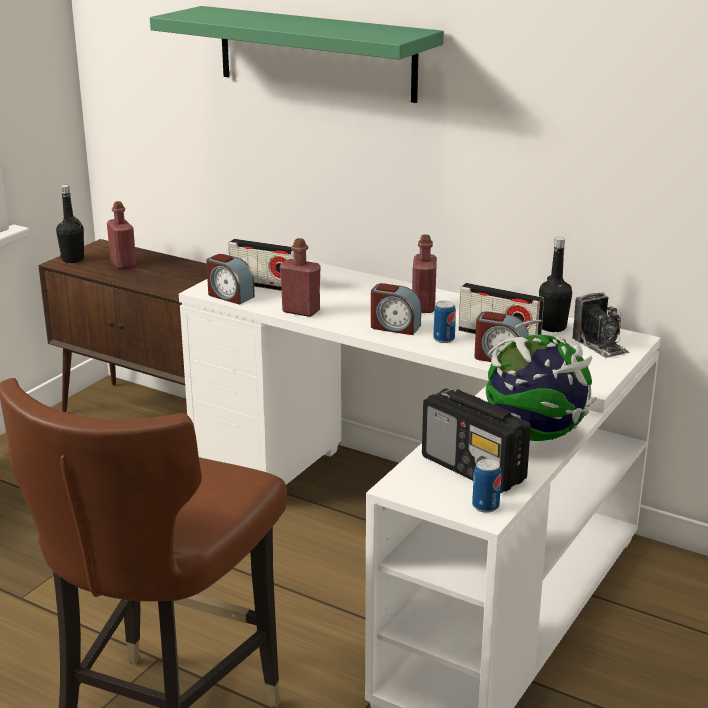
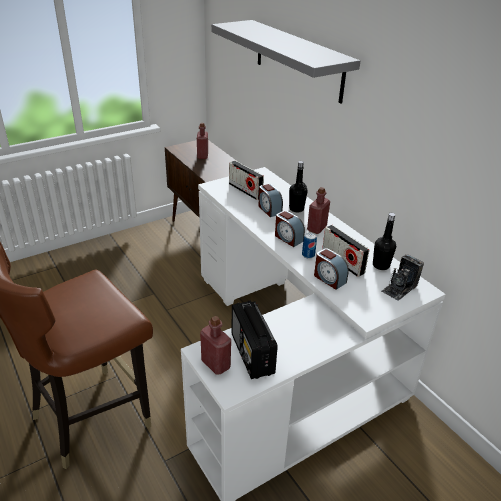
camera: 25 degrees right, 10 degrees up
(73, 259) = (182, 147): black bottle -> black bottle (296, 209)
(230, 296) = (221, 192): alarm clock -> alarm clock (269, 209)
(301, 311) = (247, 213): red bottle -> red bottle (216, 364)
(316, 53) = (298, 60): green shelf -> grey shelf
(485, 506) = (235, 385): can -> none
(535, 435) = (310, 341): globe -> none
(600, 345) = (399, 288): camera -> camera turned 45 degrees clockwise

